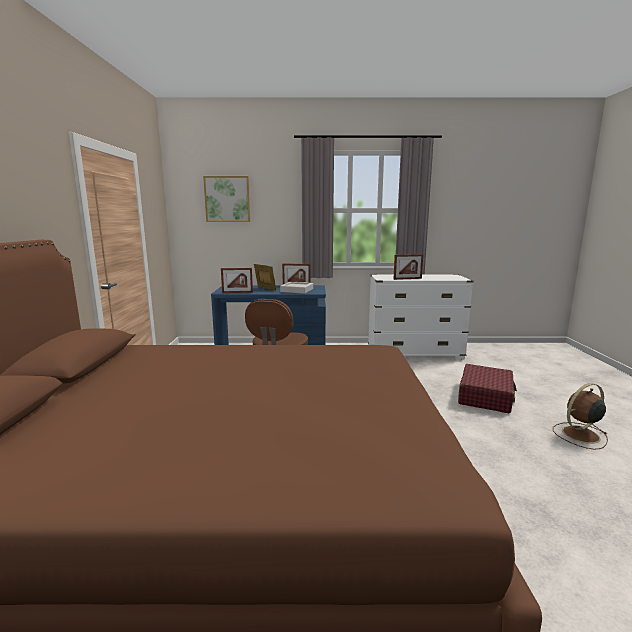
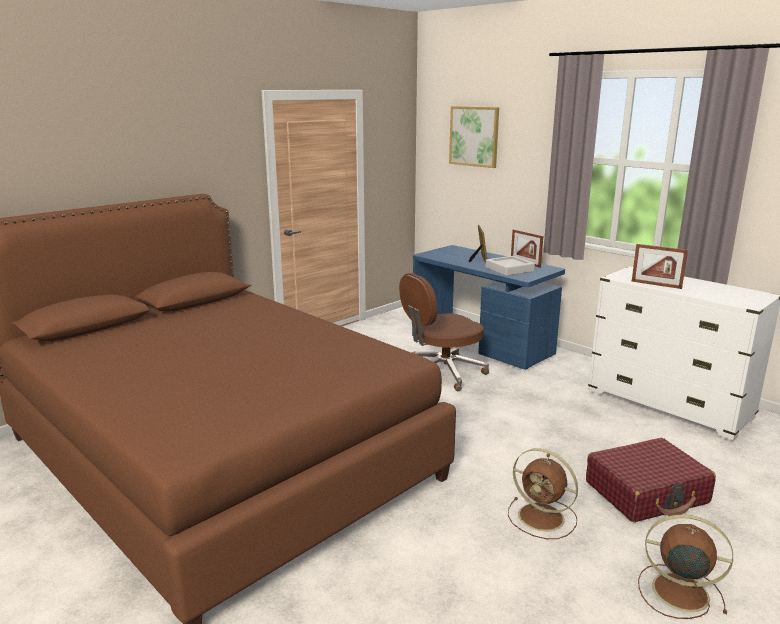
camera: 45 degrees right, 5 degrees up
(237, 292) = (440, 258): picture frame -> none
(480, 433) = (543, 518): none -> brown fan

